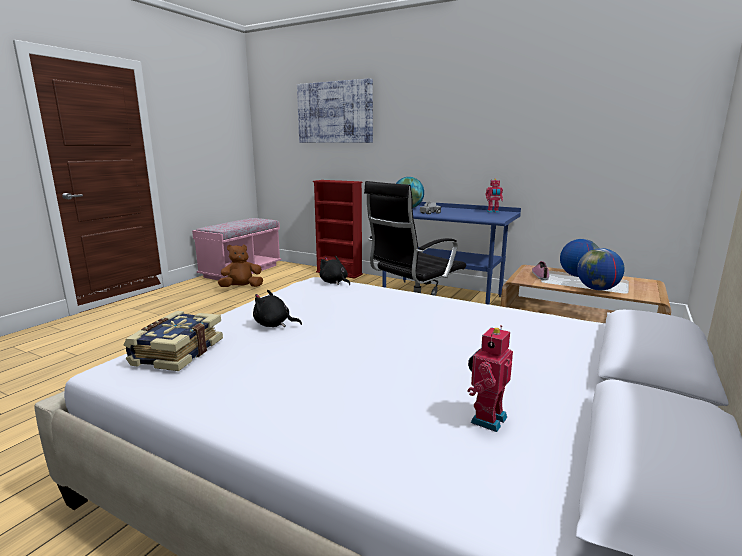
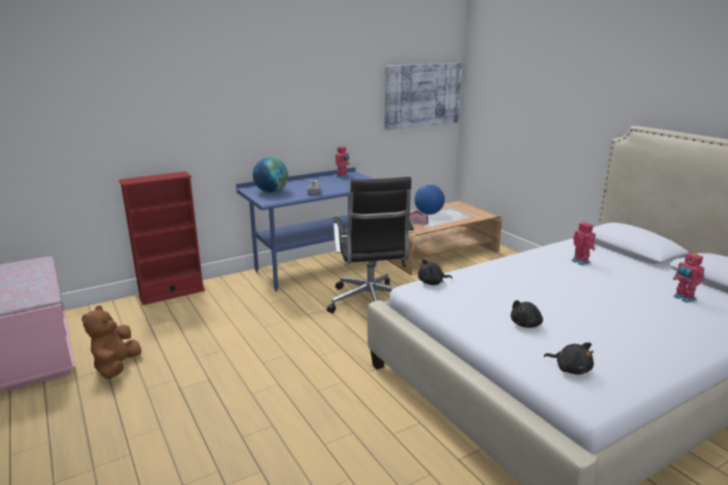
camera: 60 degrees left, 5 degrees up
(176, 352) = (571, 369): book -> black plush toy
(335, 112) = (126, 85): picture -> picture (422, 95)
(514, 334) = (581, 261): none -> toy robot
(597, 289) = (460, 219): globe -> none

